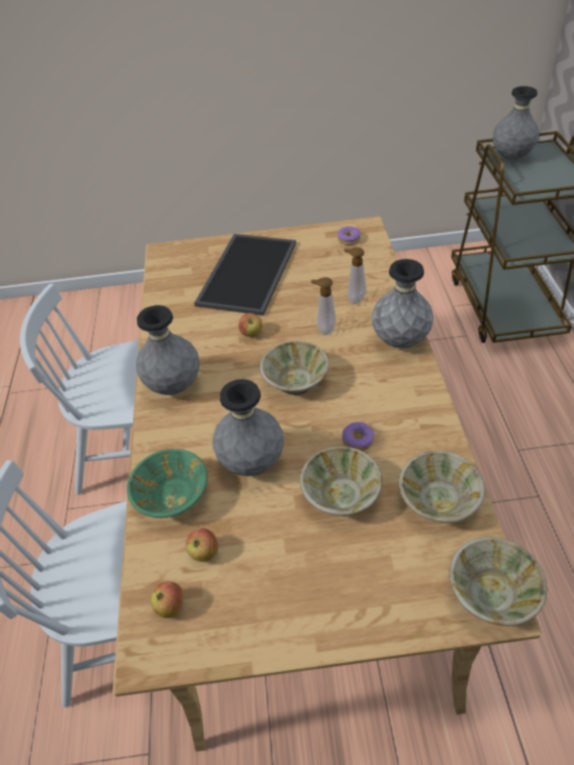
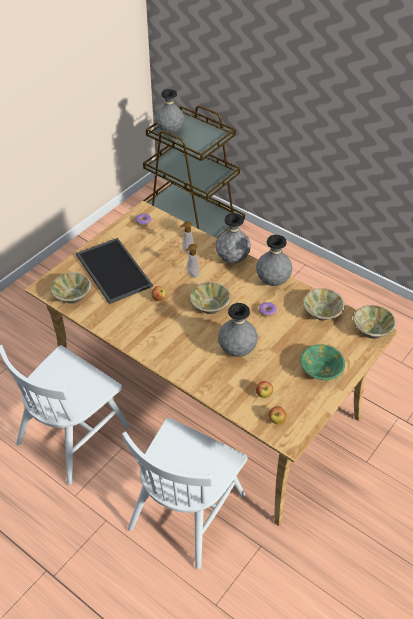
camera: 50 degrees left, 0 degrees up
(172, 496) = (222, 387): green bowl -> green bowl (320, 371)
(174, 386) = (156, 346): grey vase -> grey vase (273, 281)
(340, 494) = (286, 336): beige bowl -> beige bowl (72, 295)

